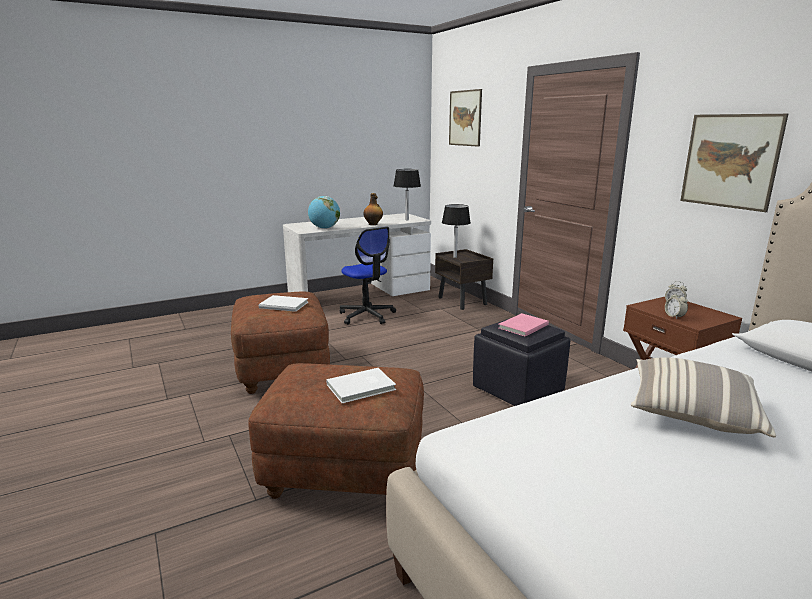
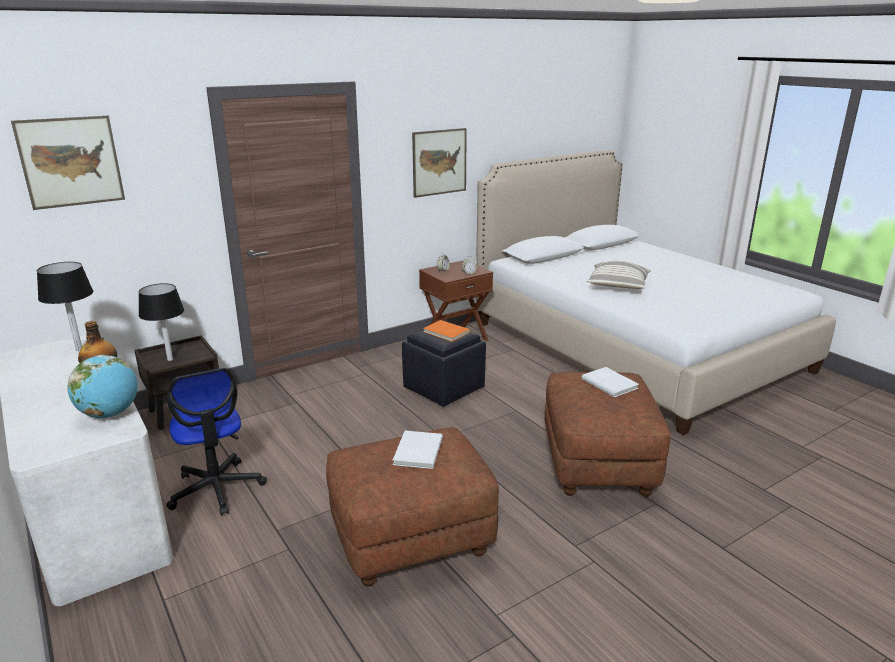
camera: 95 degrees left, 5 degrees up
(367, 315) = (216, 489): office chair -> office chair turned 105 degrees clockwise
(521, 326) = (446, 332): pink book -> orange book

